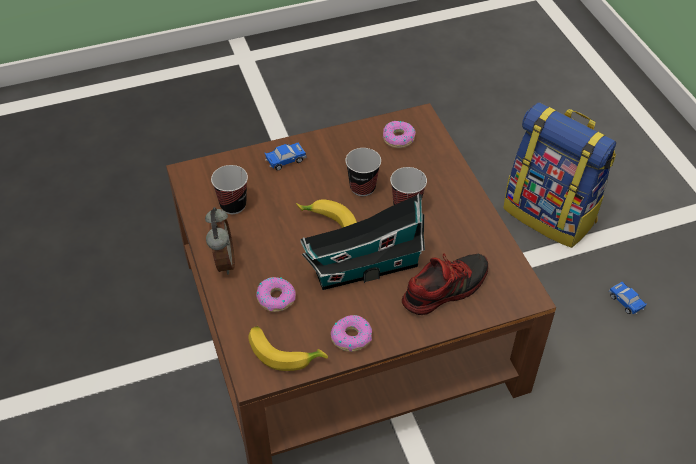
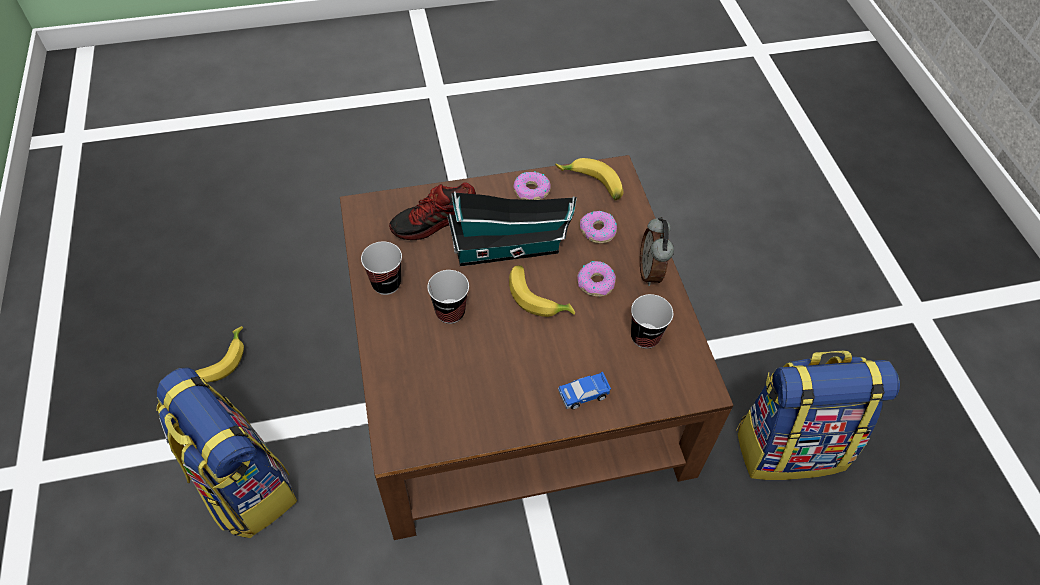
camera: 175 degrees left, 5 degrees up
(99, 286) = (790, 446): none -> backpack
(362, 187) = (494, 343): cup -> cup (386, 284)
(398, 138) = (435, 413): donut -> donut (596, 282)
(626, 302) = (221, 361): toy car -> banana

